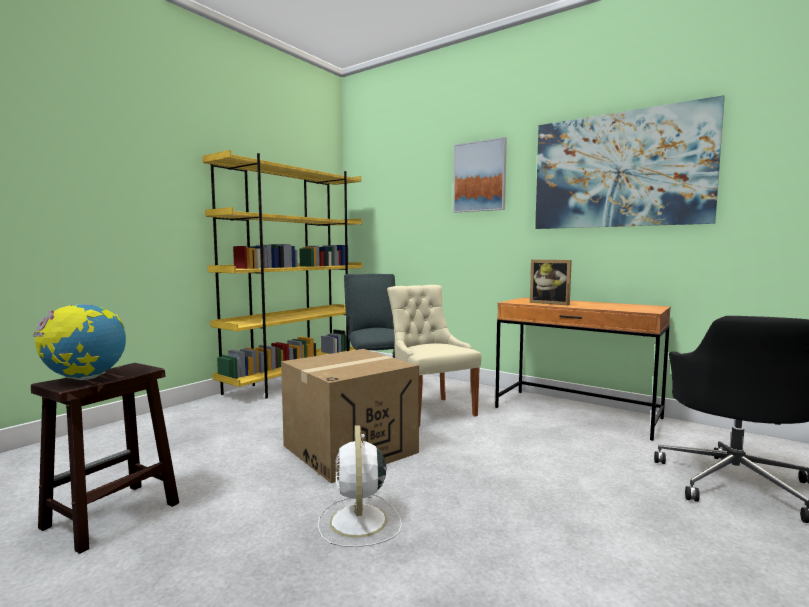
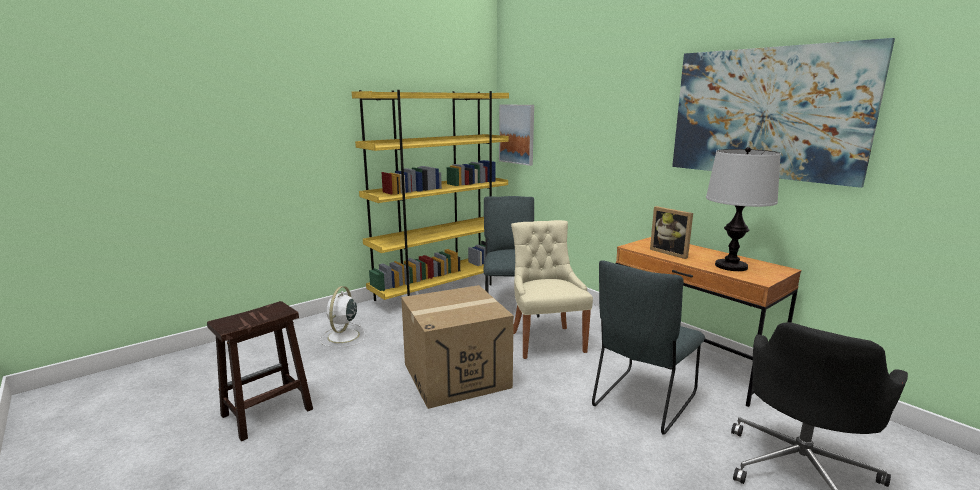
camera: 15 degrees right, 10 degrees up
(85, 378) = (242, 319): globe -> none
(358, 522) = (434, 450): white fan -> white fan (343, 337)
(480, 176) = (622, 103): picture -> picture (517, 134)
(557, 449) = (642, 403): none -> grey chair
(612, 306) = (730, 266): none -> table lamp

